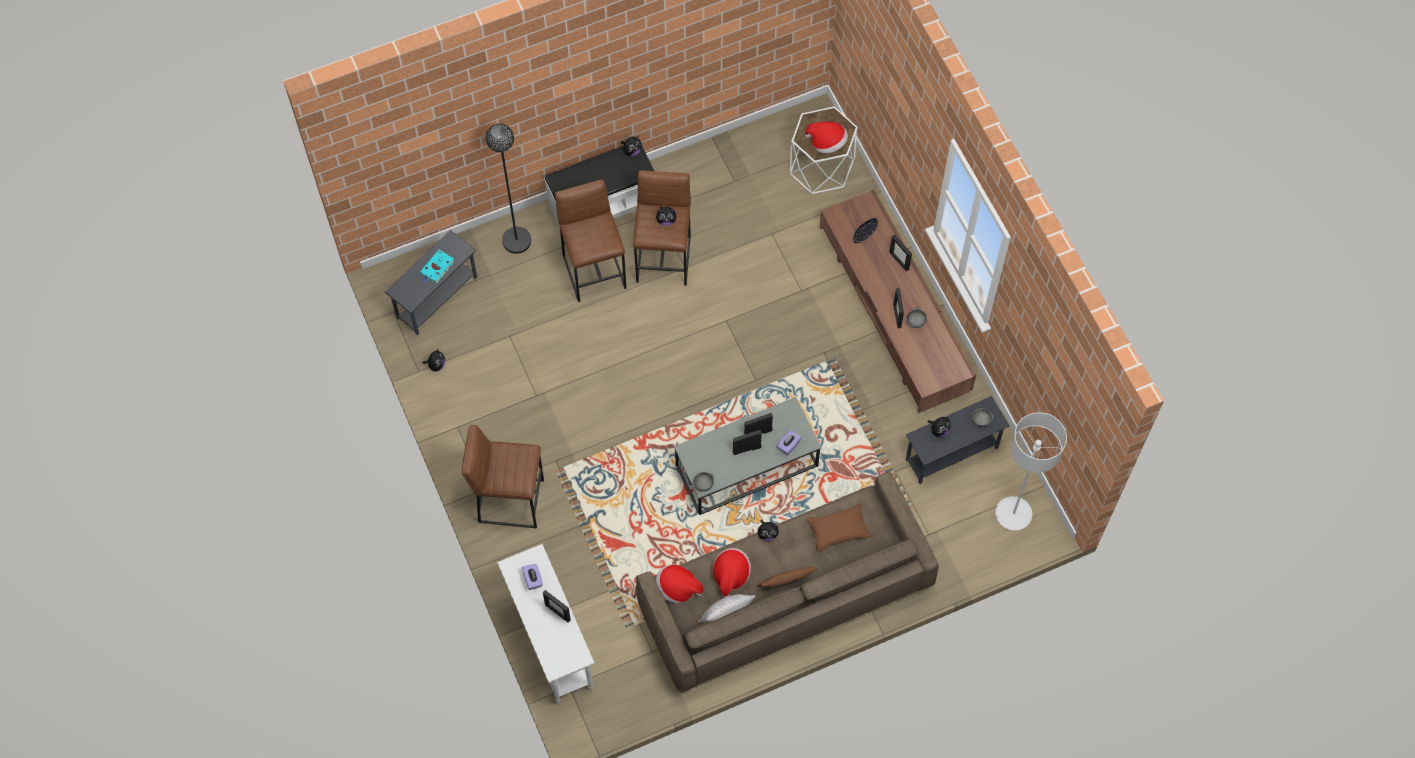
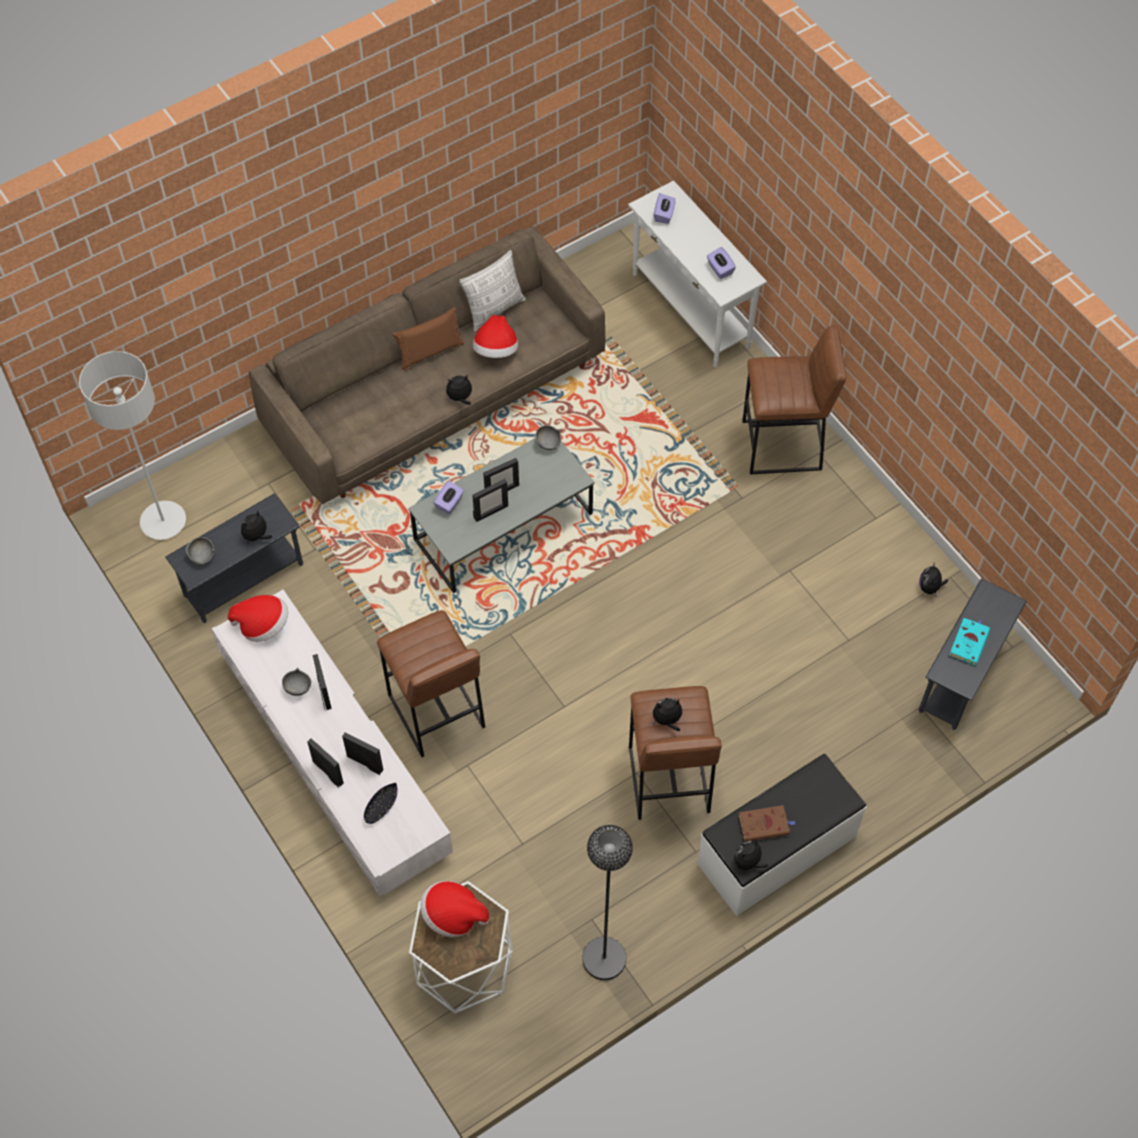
camera: 170 degrees right, 5 degrees down
(517, 240) = (881, 773): black floor lamp -> black floor lamp (604, 959)
(558, 612) = (682, 243): picture frame -> picture frame (364, 764)
(566, 644) = (664, 214): none -> purple tissue box
(594, 270) = (761, 747): brown stool -> brown stool (437, 712)
(614, 172) = (765, 824): none -> brown book
(677, 588) = (555, 328): hat -> hat (263, 625)
(838, 529) = (374, 416): brown pillow -> none
(894, 312) = (333, 755): brown tv stand -> white tv stand

